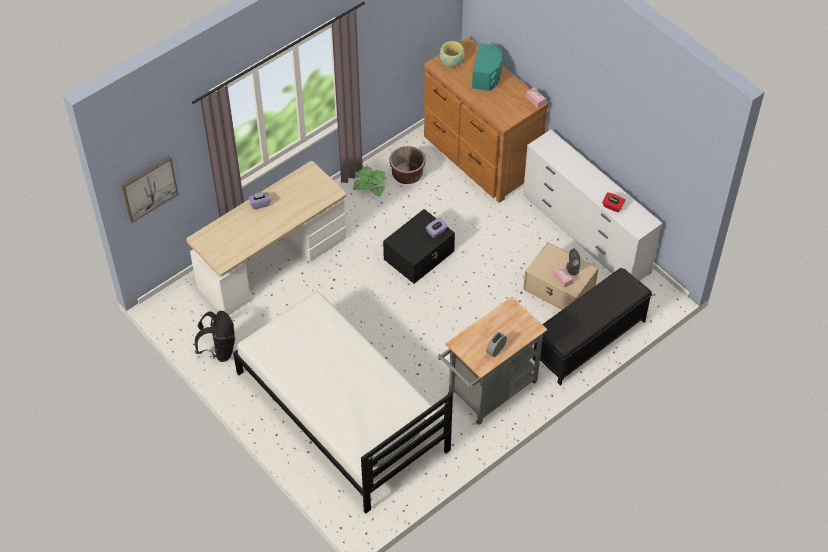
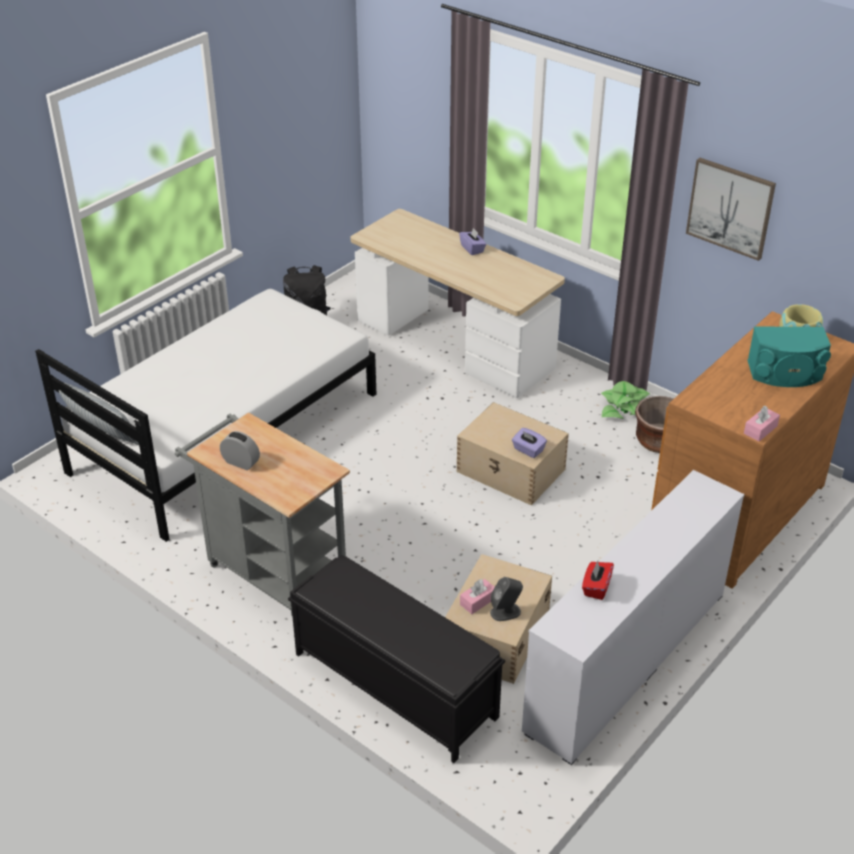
camera: 80 degrees right, 15 degrees down
(149, 188) = (394, 101): picture -> picture (730, 208)
(419, 255) = (511, 471): black storage box -> beige storage box

